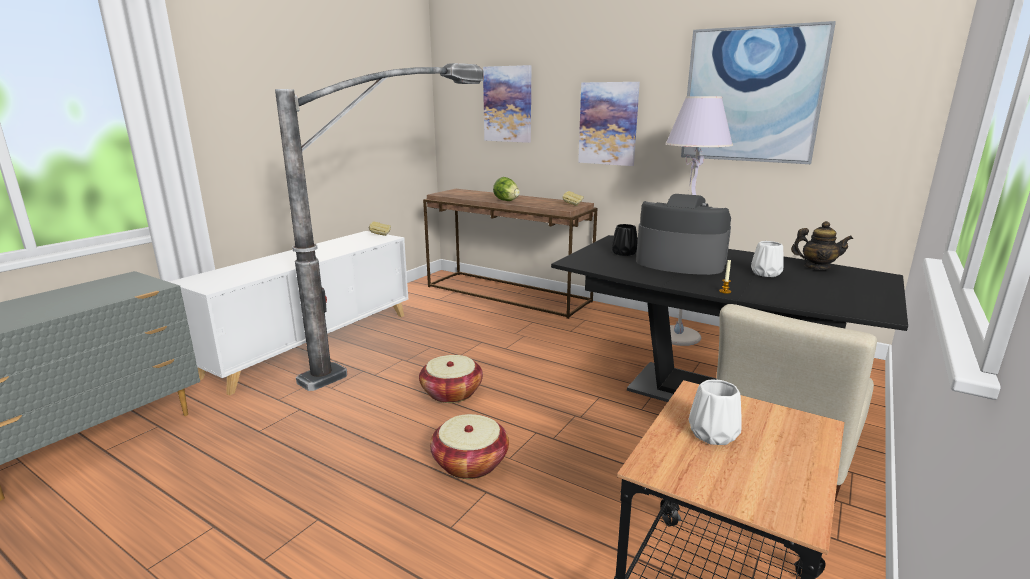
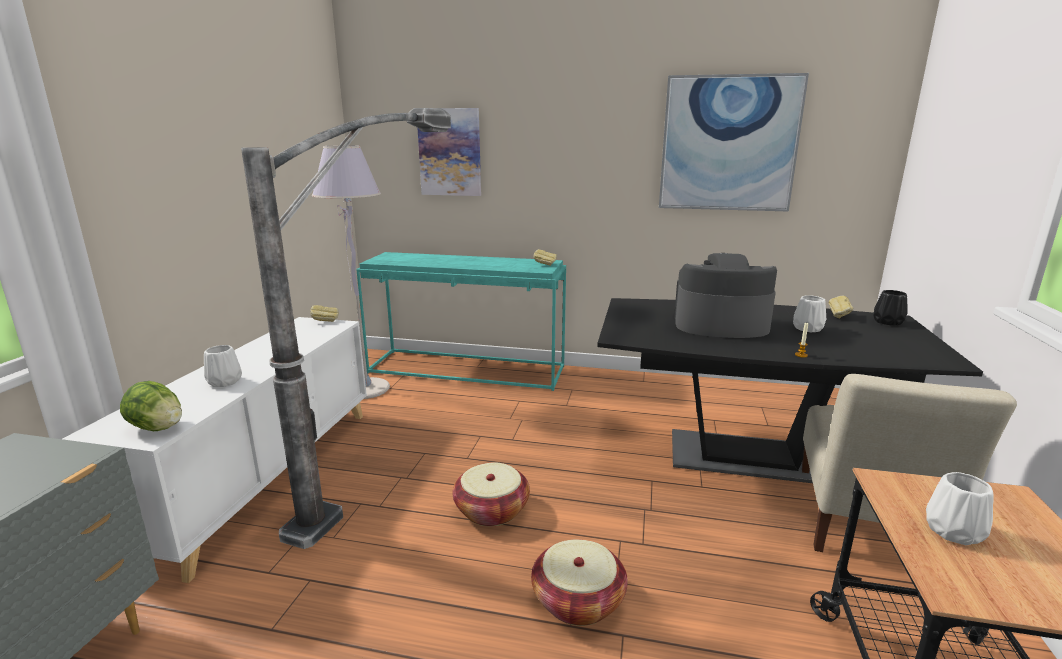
camera: 20 degrees left, 0 degrees up
(279, 264) = (223, 382): none -> white vase
(506, 201) = (466, 264): lettuce -> lettuce (157, 428)
(508, 294) = (468, 369): brown console table -> turquoise console table
(608, 123) = (575, 173): picture -> none
(623, 253) = (654, 319): black vase -> black vase (888, 322)
(678, 337) = (674, 395): grey floor lamp -> grey floor lamp (367, 389)
(817, 267) = (839, 316): teapot -> bread

